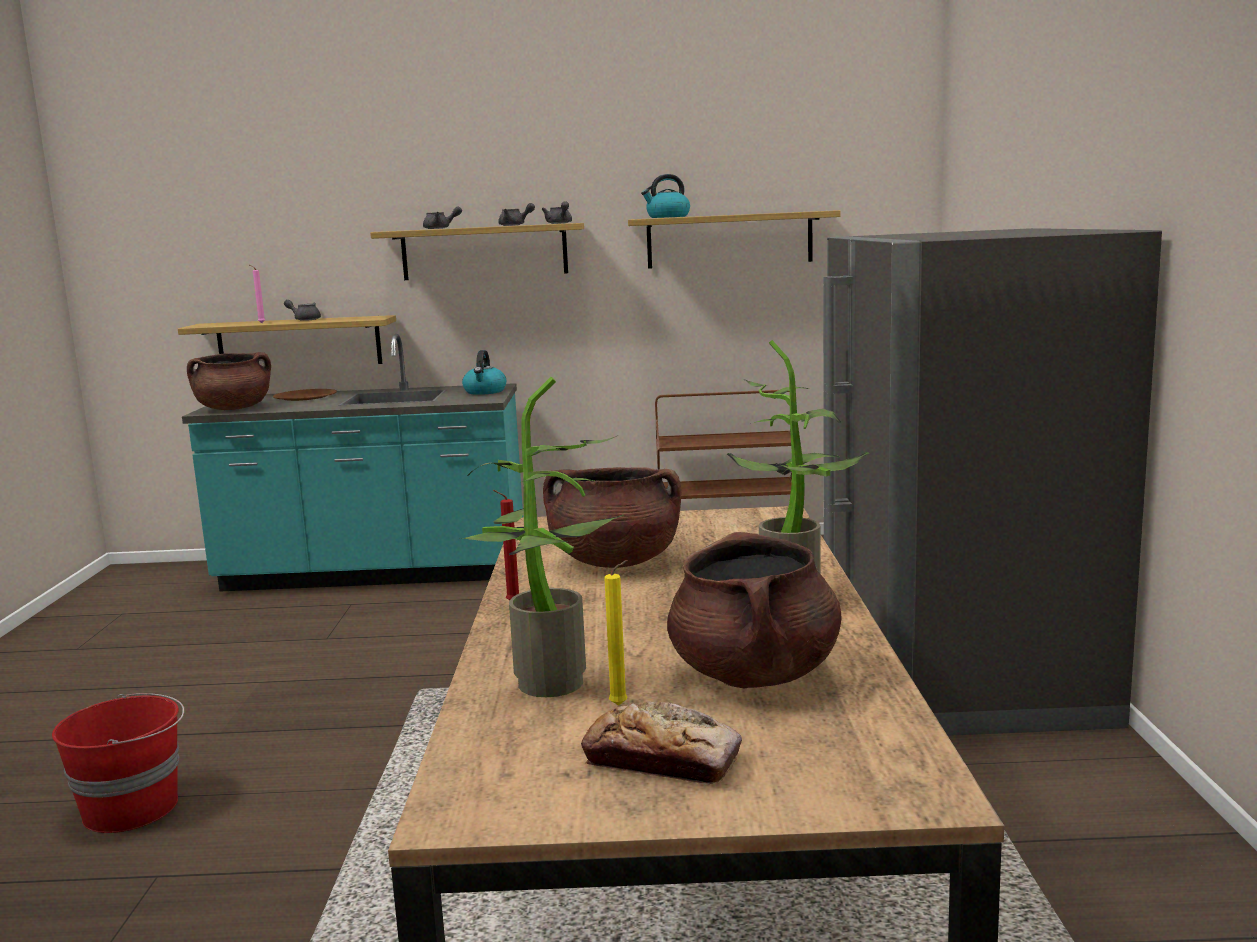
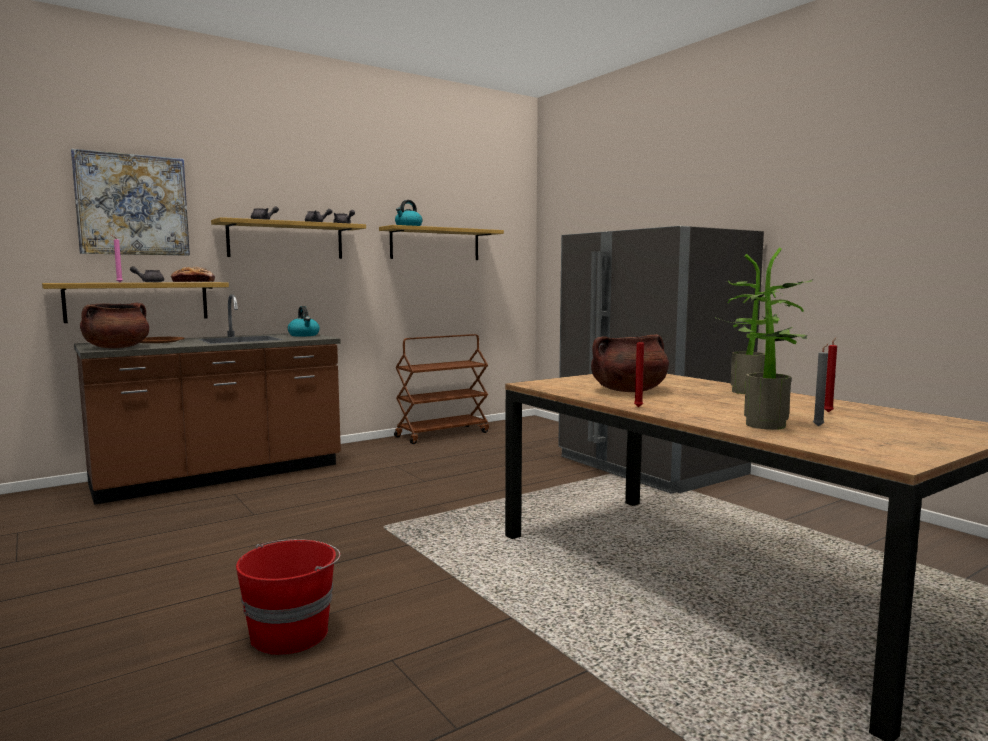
camera: 35 degrees left, 5 degrees down
(288, 221) = (132, 205): none -> picture
(375, 573) = (220, 476): turquoise counter -> brown counter
(621, 705) = (819, 426): yellow candle -> grey candle
(662, 760) = (896, 435): bread -> bread (193, 282)
(754, 675) = (828, 412): brown cooking pot -> red candle

